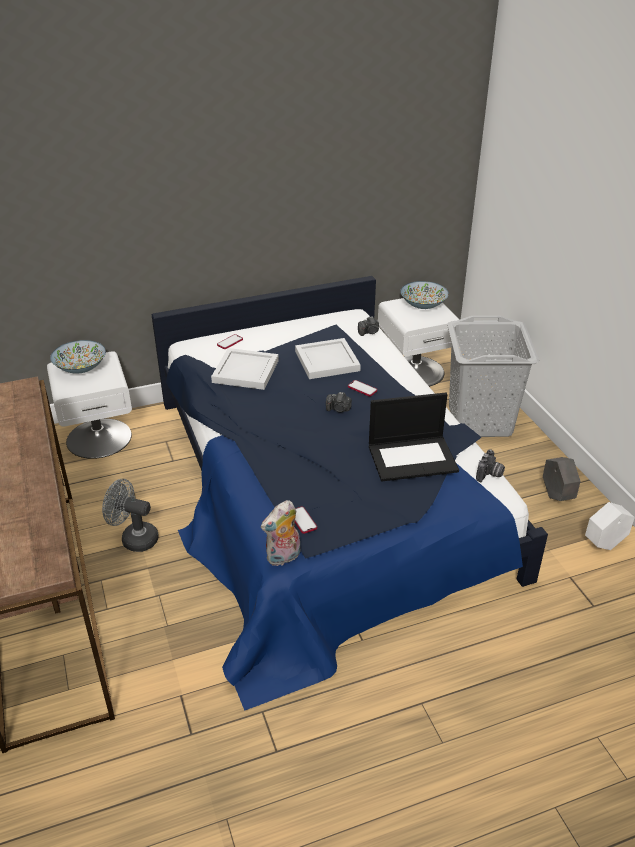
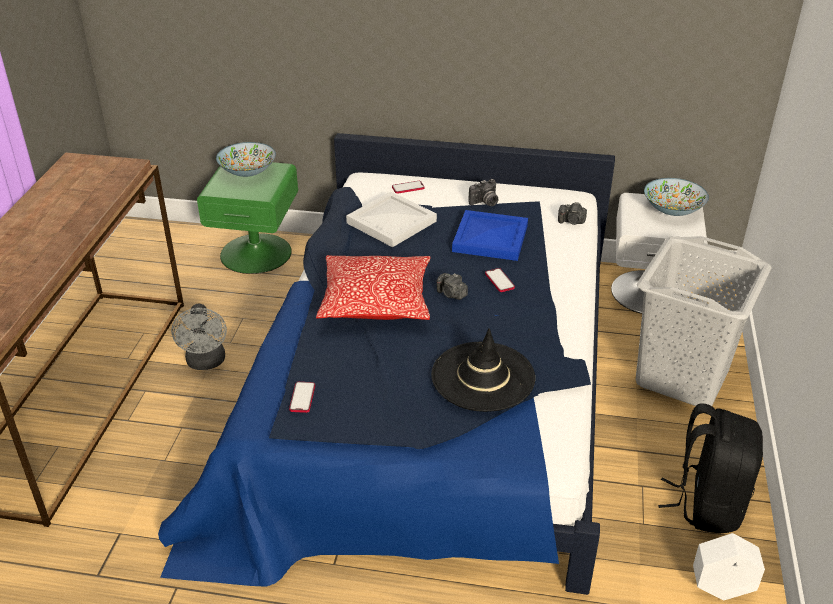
camera: 30 degrees right, 0 degrees up
(99, 437) = (256, 252): white nightstand -> green nightstand
(134, 538) = (206, 363): grey fan -> grey fan turned 150 degrees counterclockwise
(283, 558) = (252, 428): plush toy -> none
(291, 433) = (376, 302): none -> pillow
(326, 360) = (489, 237): white tray -> blue tray
(413, 457) = (483, 377): laptop -> black hat
(490, 475) = (562, 432): camera -> camera (485, 203)
(557, 496) = (706, 504): grey planter -> black backpack

